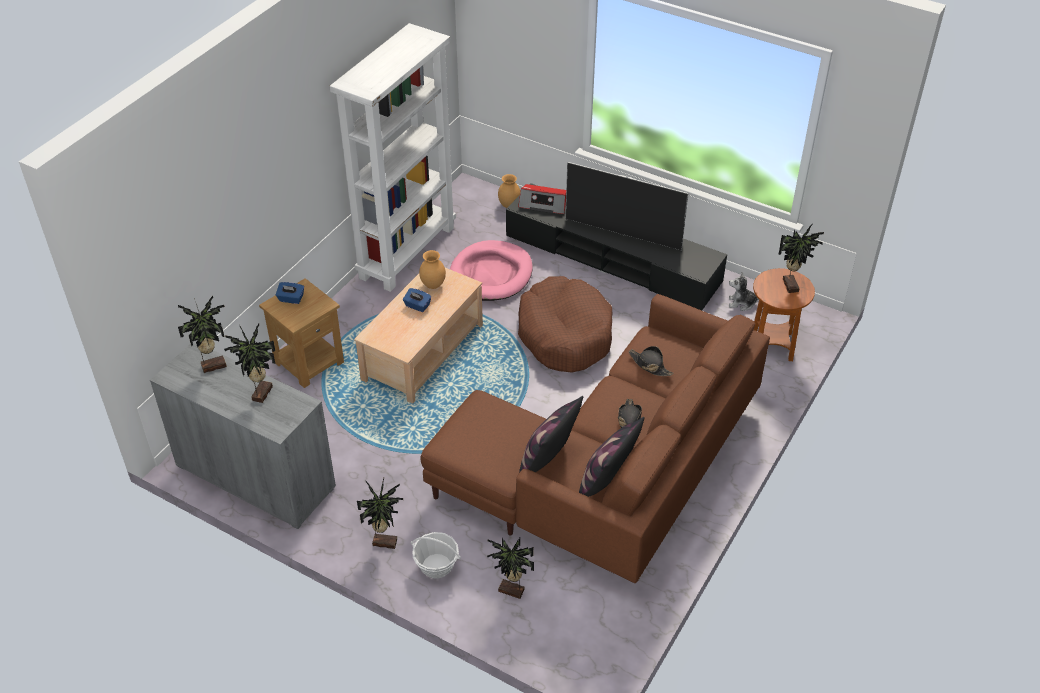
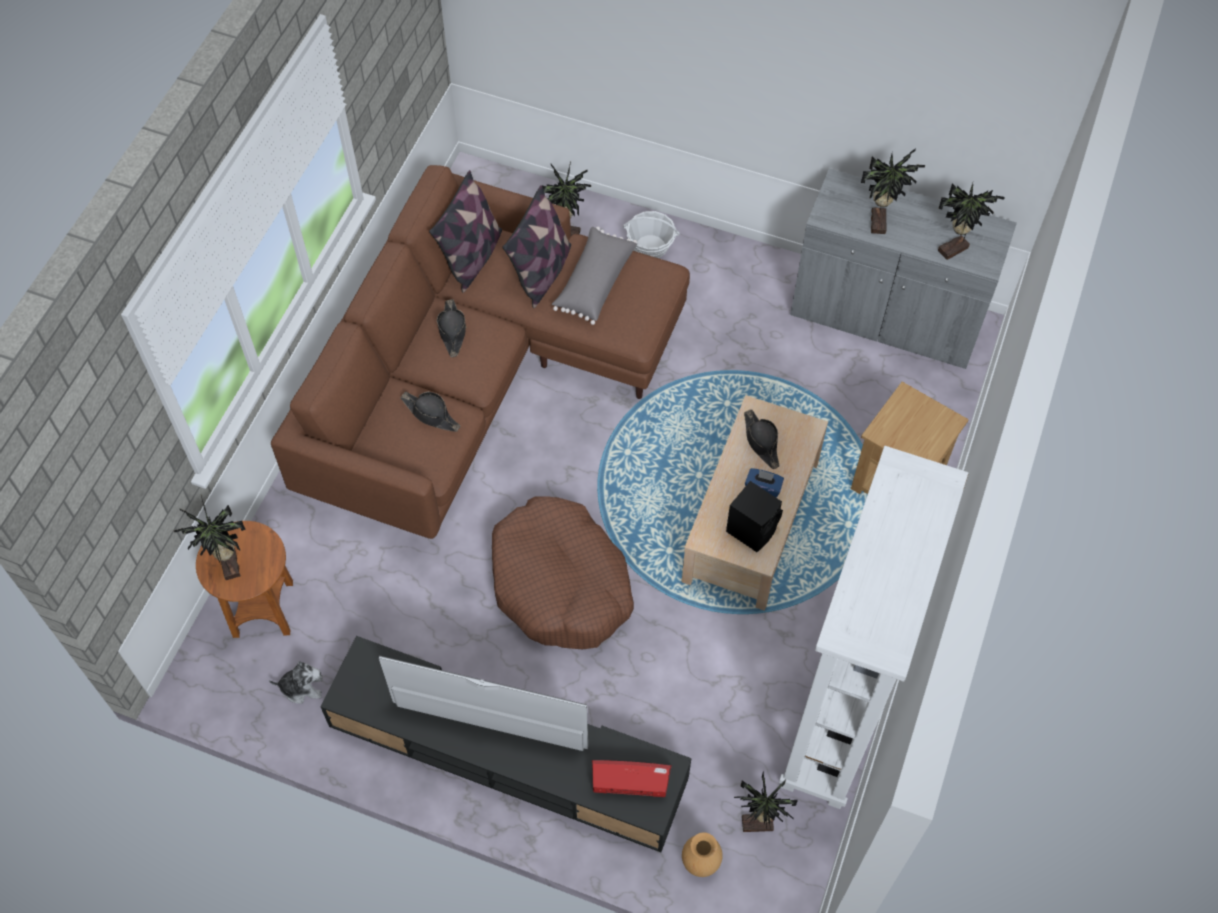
camera: 170 degrees right, 15 degrees up
(291, 299) = (930, 434): blue tissue box -> none
(384, 541) = (713, 265): potted plant -> potted plant (758, 826)
(407, 332) = (761, 442): none -> black hat
(433, 285) = (752, 529): brown vase -> black speaker
(491, 274) = (692, 688): pink dog bed -> none
(505, 445) = (594, 282): none -> grey pillow

